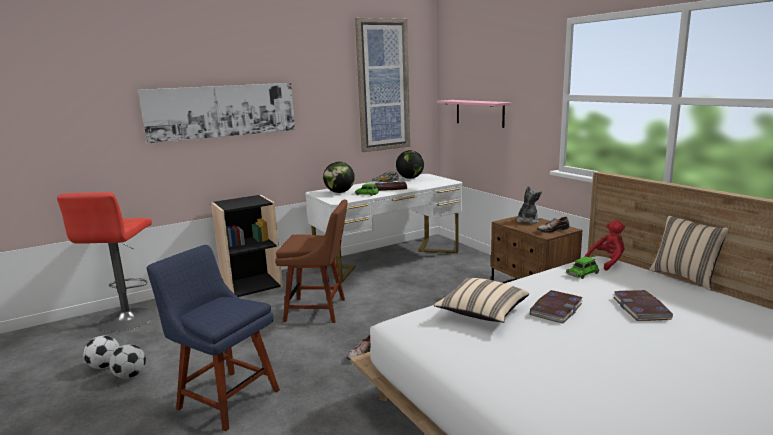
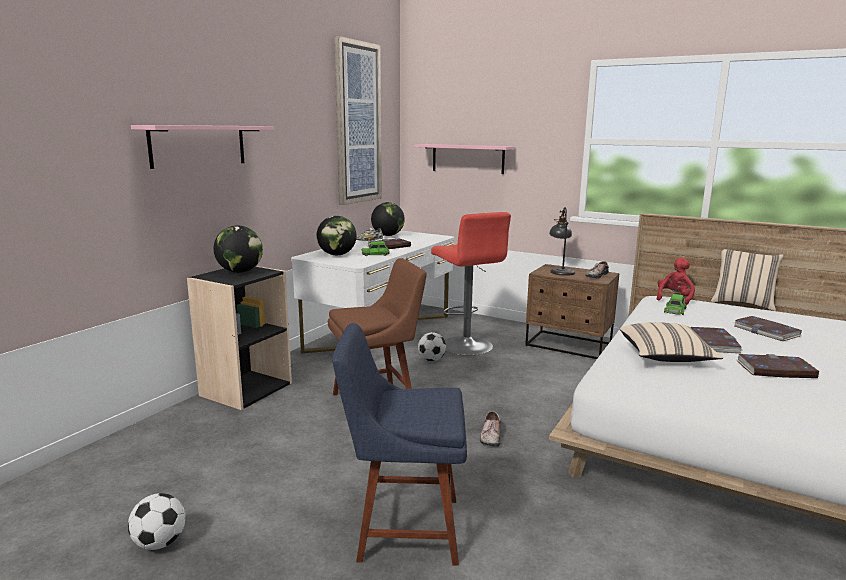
camera: 30 degrees left, 0 degrees up
(126, 320) = (104, 472): red stool -> red stool (466, 346)
(130, 376) = (225, 543): football -> football (432, 360)
(222, 111) = (198, 145): picture -> pink shelf
(246, 200) = (240, 272): none -> globe
(527, 221) = (560, 270): plush toy -> grey table lamp
(567, 345) = (775, 370): none -> book

